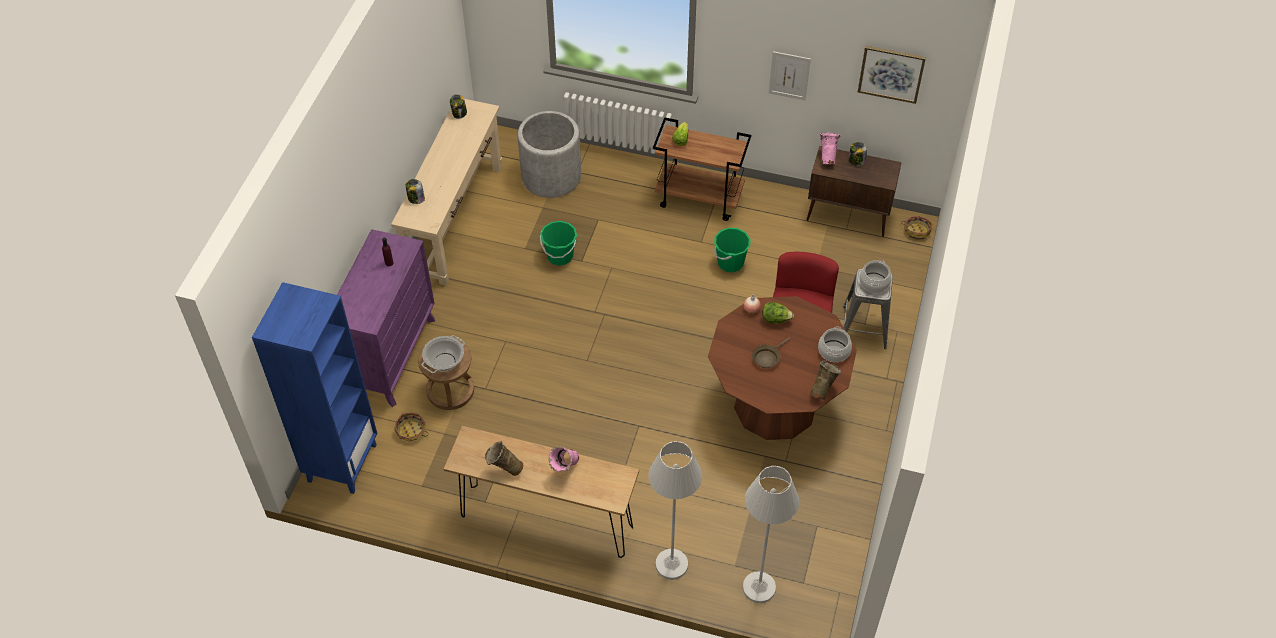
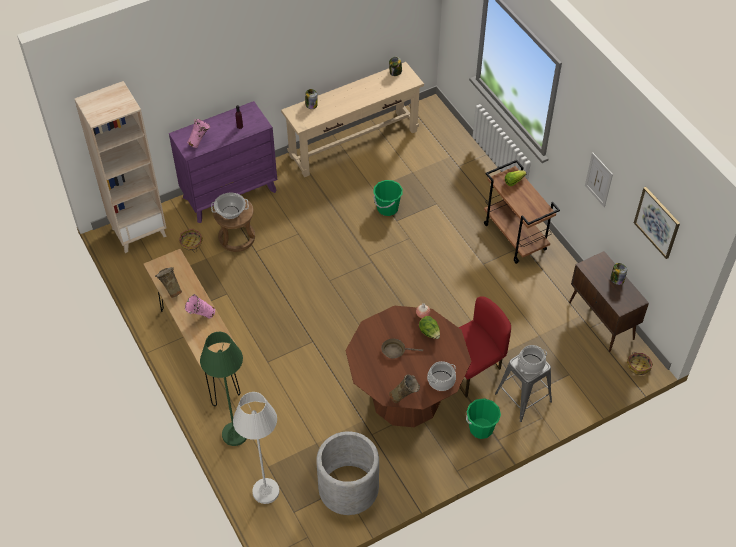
camera: 45 degrees right, 0 degrees up
(342, 462) = (139, 231): blue bookcase -> beige bookcase
(551, 176) = (439, 158): grey planter -> grey planter (348, 488)
(671, 564) = (235, 434): white floor lamp -> green floor lamp
(730, 262) = (486, 290): green bucket -> green bucket (481, 428)
(827, 158) = (598, 262): pink vase -> pink vase (200, 142)

